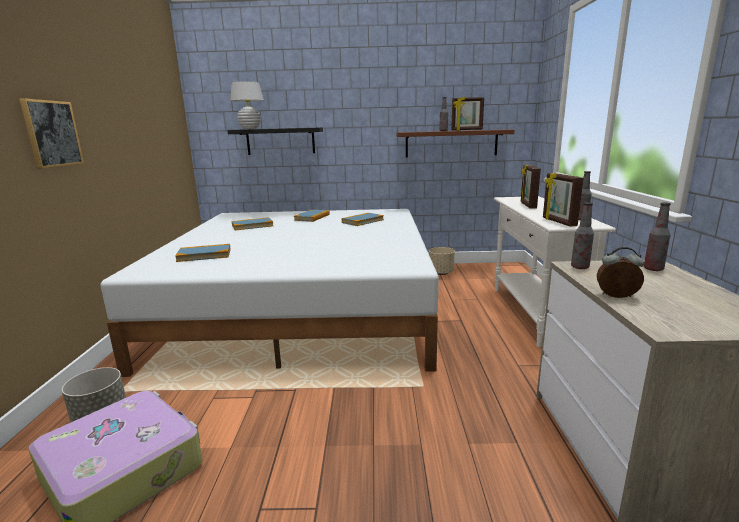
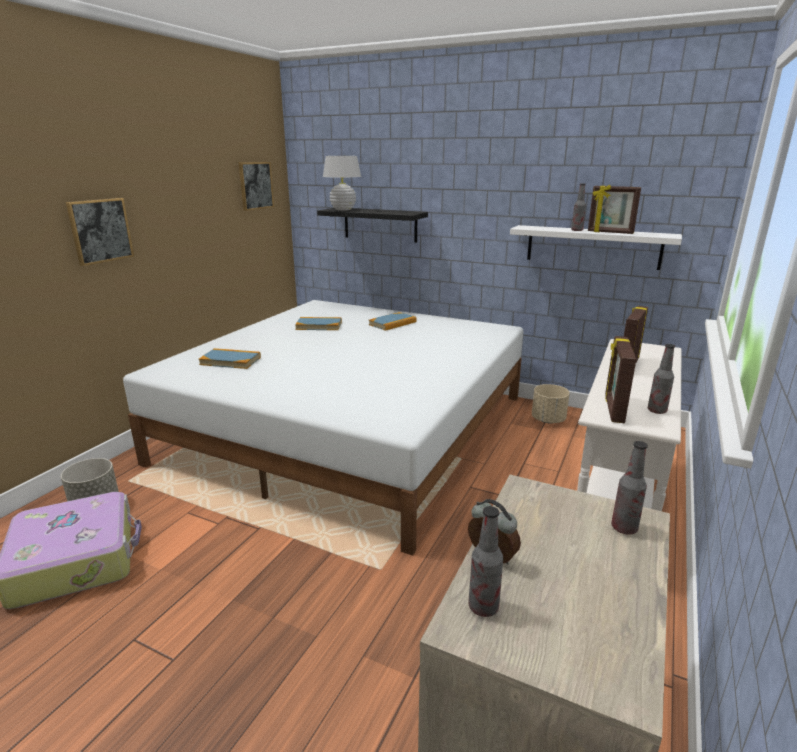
camera: 25 degrees right, 5 degrees up
(165, 109) = (255, 185): none -> picture
(362, 221) = (439, 340): book -> none
(451, 143) = (592, 247): brown shelf -> white shelf
(579, 267) = (529, 495): bottle -> bottle (483, 607)

